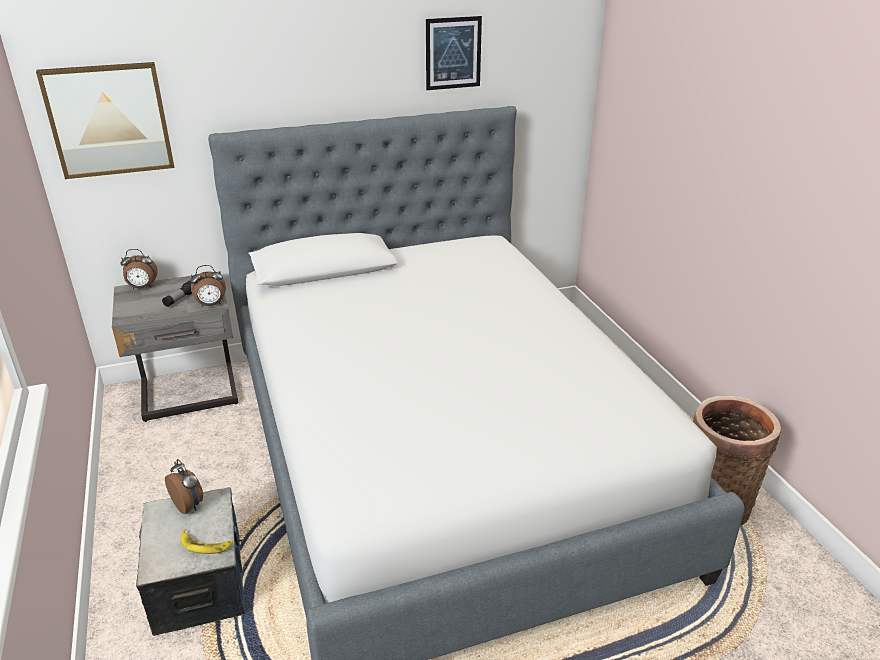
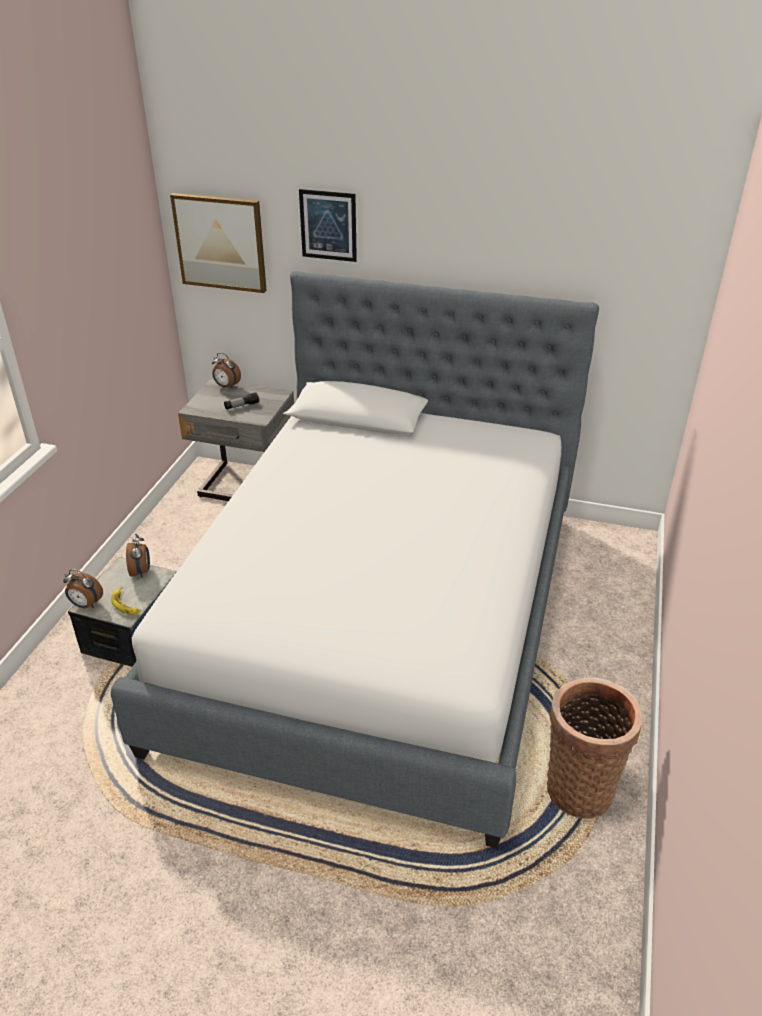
camera: 35 degrees right, 5 degrees up
(211, 305) = (257, 419): alarm clock -> alarm clock (86, 605)
(453, 53) = (539, 236): picture -> picture (328, 225)

